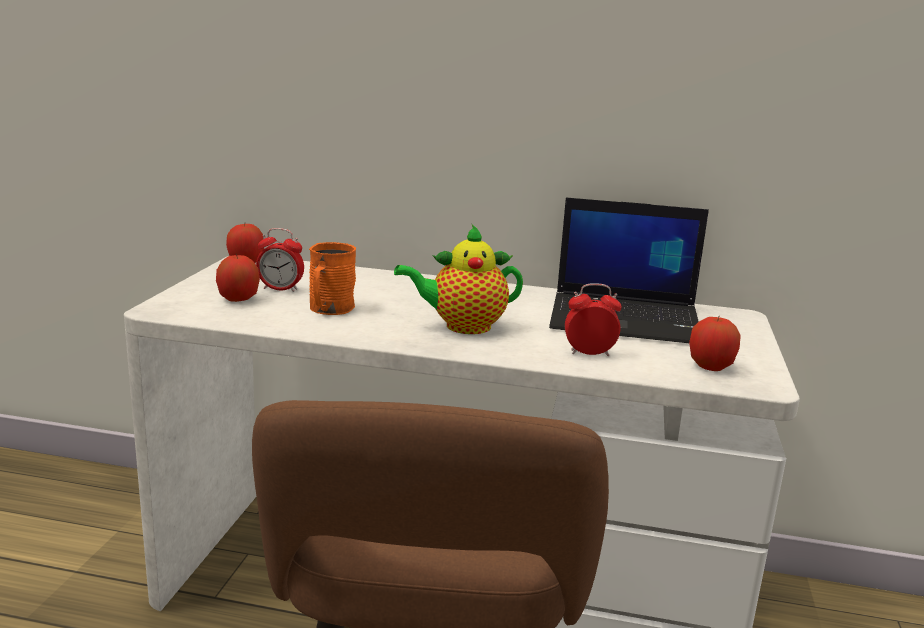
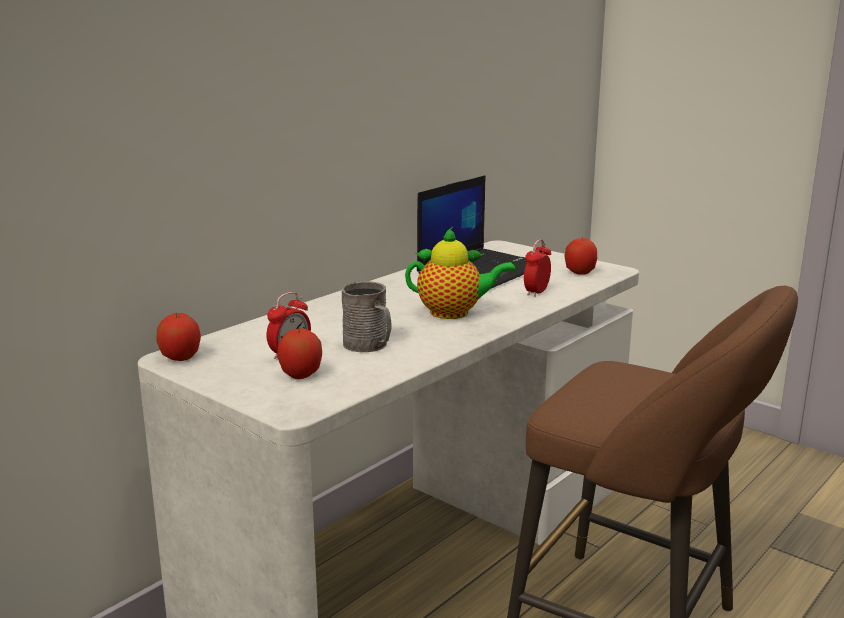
camera: 60 degrees left, 0 degrees up
(329, 309) = (369, 346): orange mug -> grey mug
(462, 326) = (454, 313): teapot -> teapot turned 105 degrees counterclockwise

